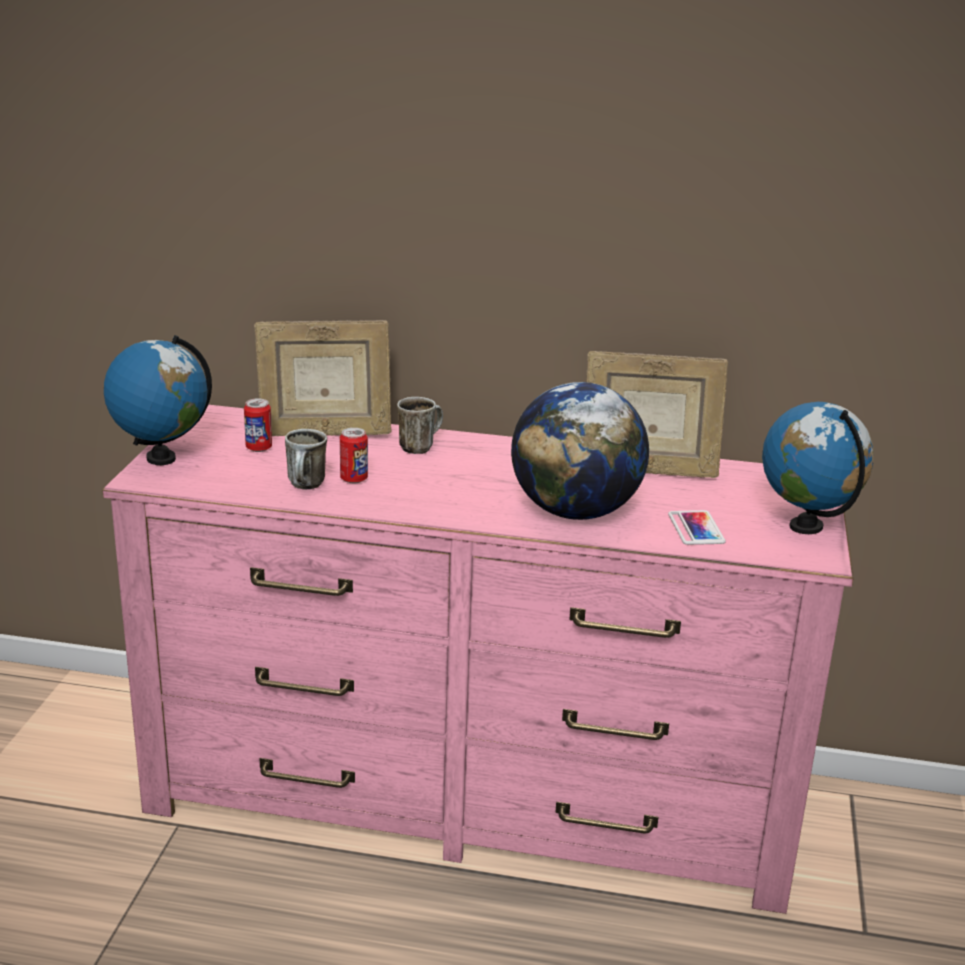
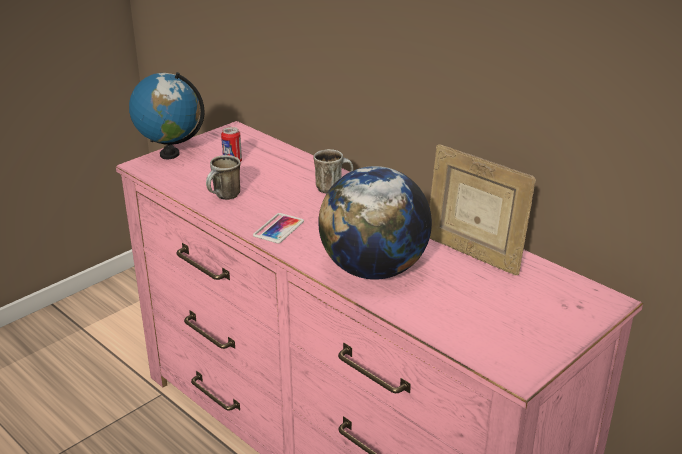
camera: 35 degrees right, 5 degrees up
(325, 433) = (285, 162): picture frame -> none
(354, 479) = (259, 200): can -> none
(696, 528) = (447, 313): phone -> phone (278, 228)
(806, 527) = (543, 342): globe -> none

